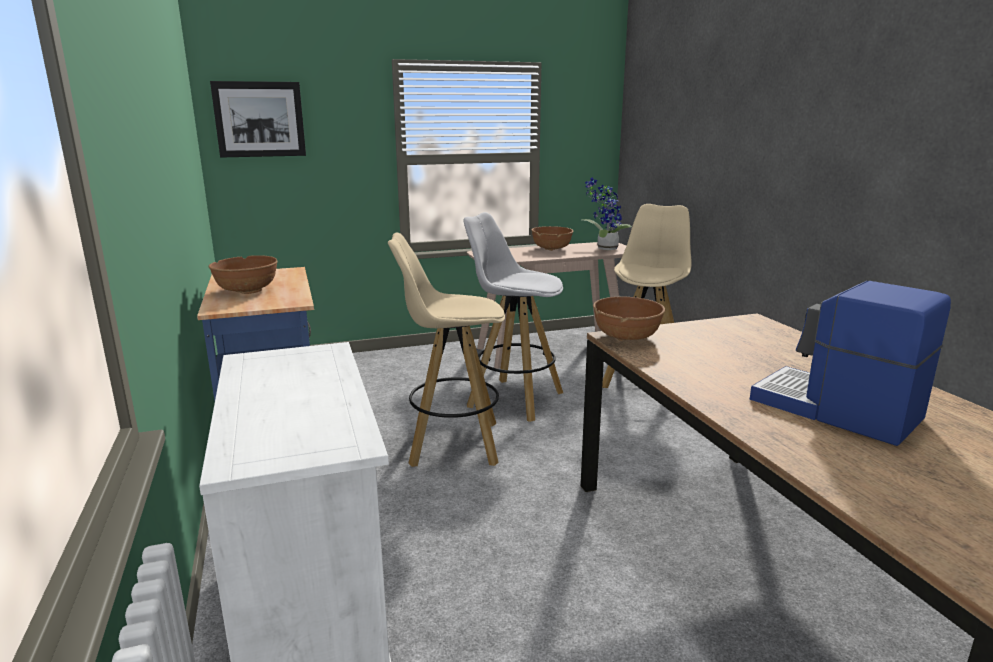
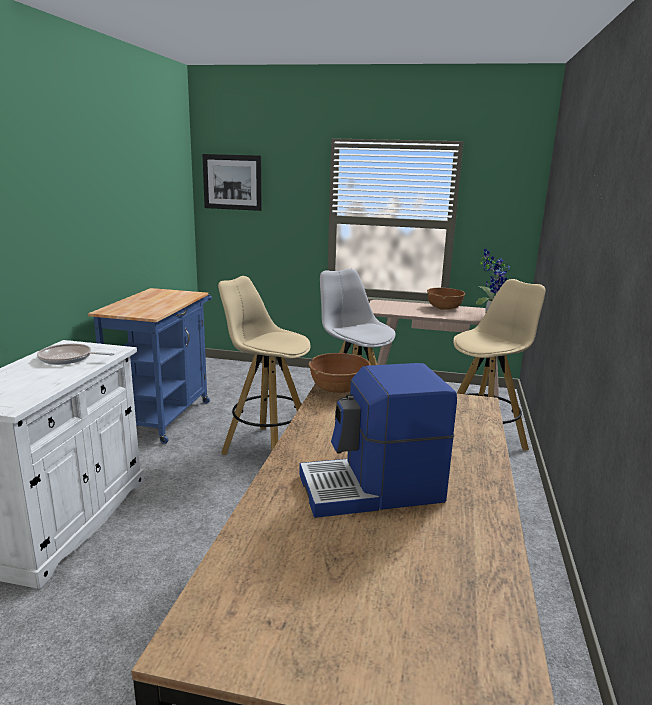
camera: 30 degrees right, 0 degrees up
(247, 290) = (143, 302): brown bowl -> none
(291, 373) = (68, 358): none -> frying pan
(835, 410) = (372, 489): coffee machine -> coffee machine turned 90 degrees counterclockwise

